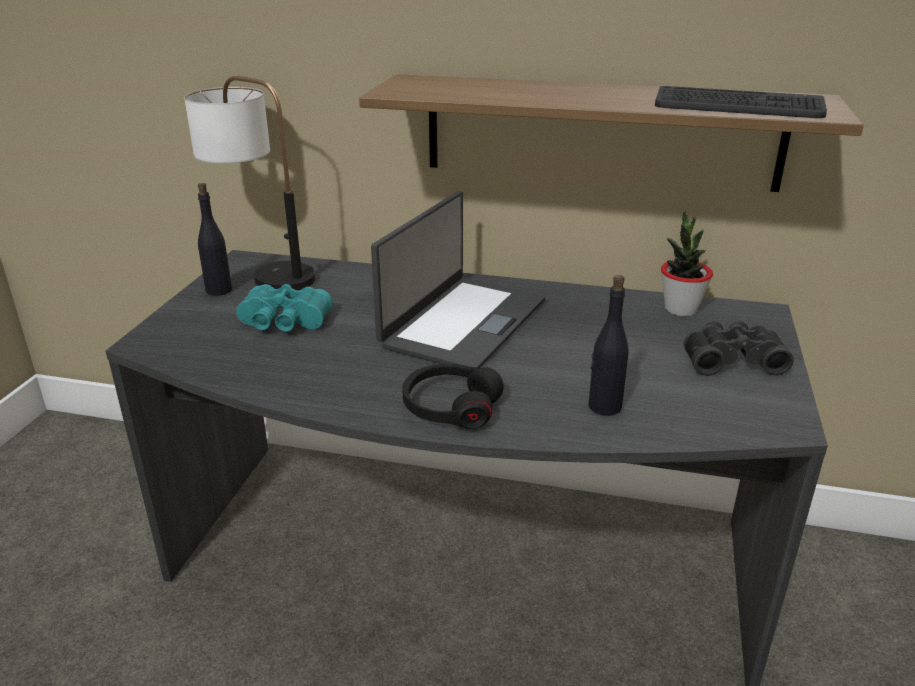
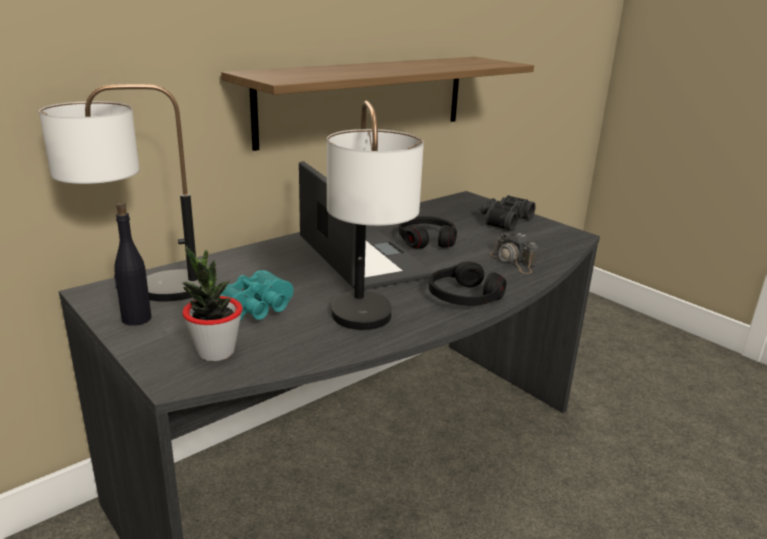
camera: 55 degrees left, 5 degrees down
(307, 382) = (365, 330): none -> table lamp
(571, 336) = (426, 240): none -> black headphones
(604, 406) = (514, 261): black bottle -> camera
(680, 309) = (436, 209): potted plant -> potted plant (215, 352)
(738, 106) = (469, 64): keyboard -> none

